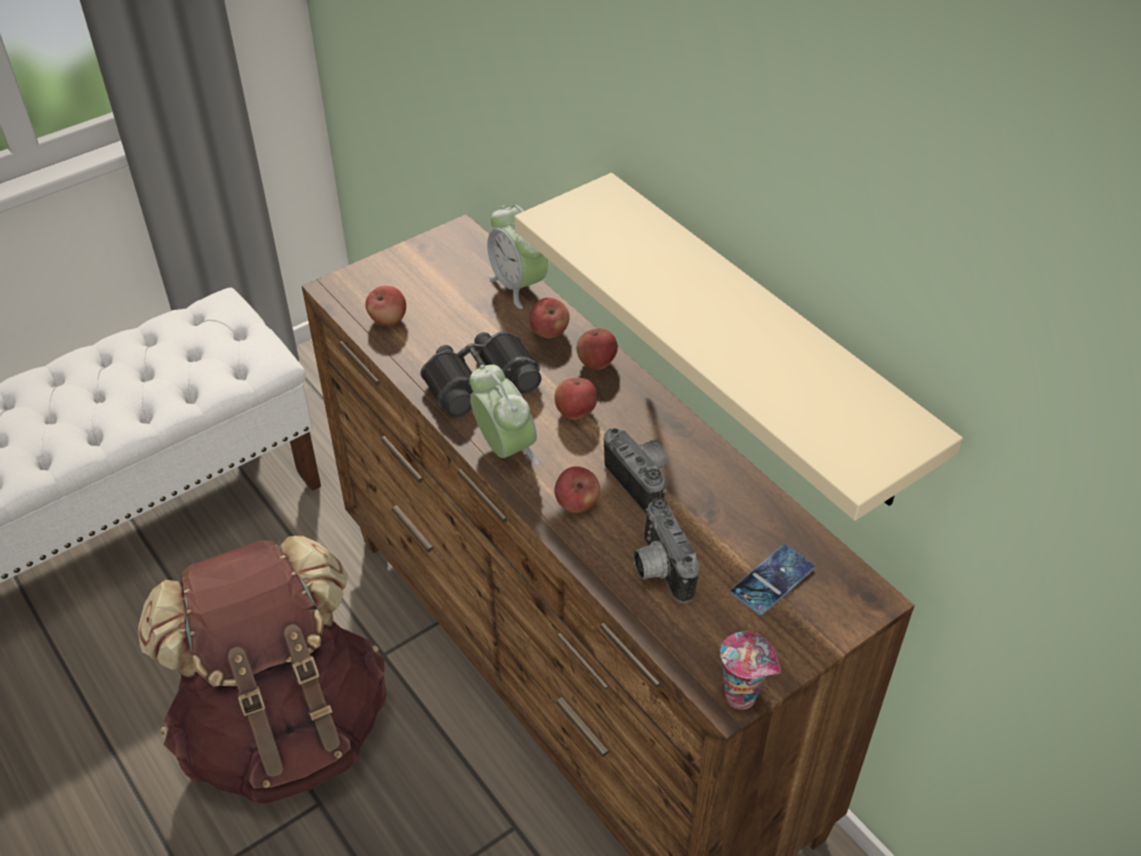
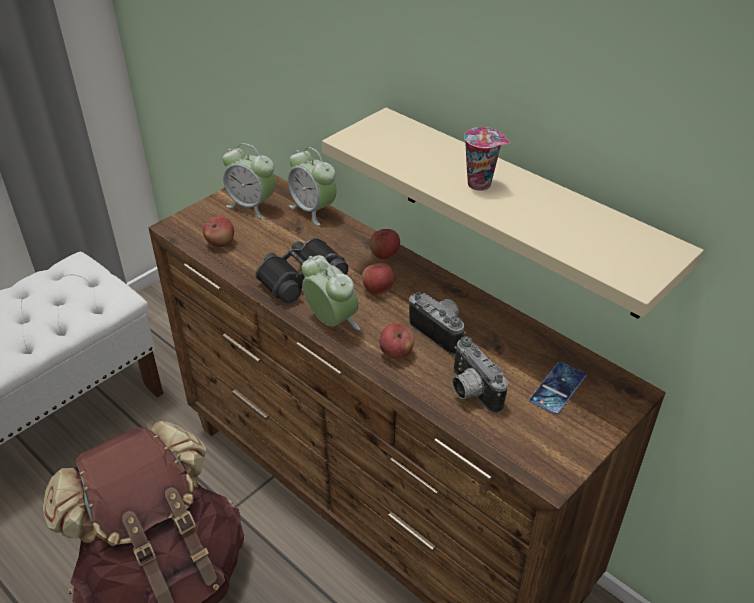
camera: 10 degrees left, 5 degrees down
(439, 270) = (252, 206): none -> alarm clock
(549, 332) = (344, 239): apple -> none
(743, 696) = (561, 475): cup -> cup (481, 184)

